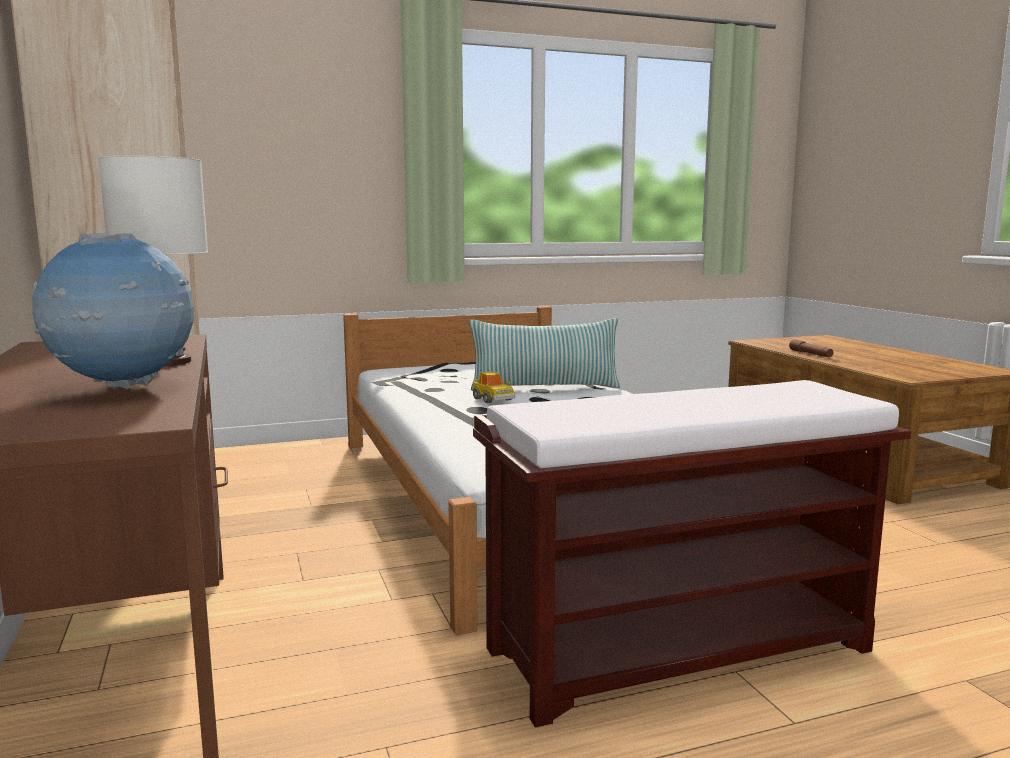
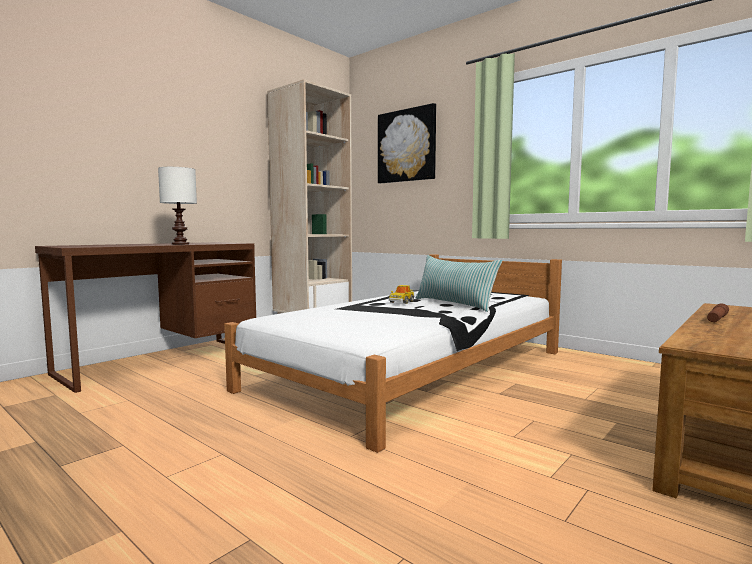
camera: 60 degrees right, 5 degrees down
(124, 388) = (126, 245): globe -> none
(241, 107) = (407, 146): none -> picture
(681, 648) = (242, 436): brown bench -> none

